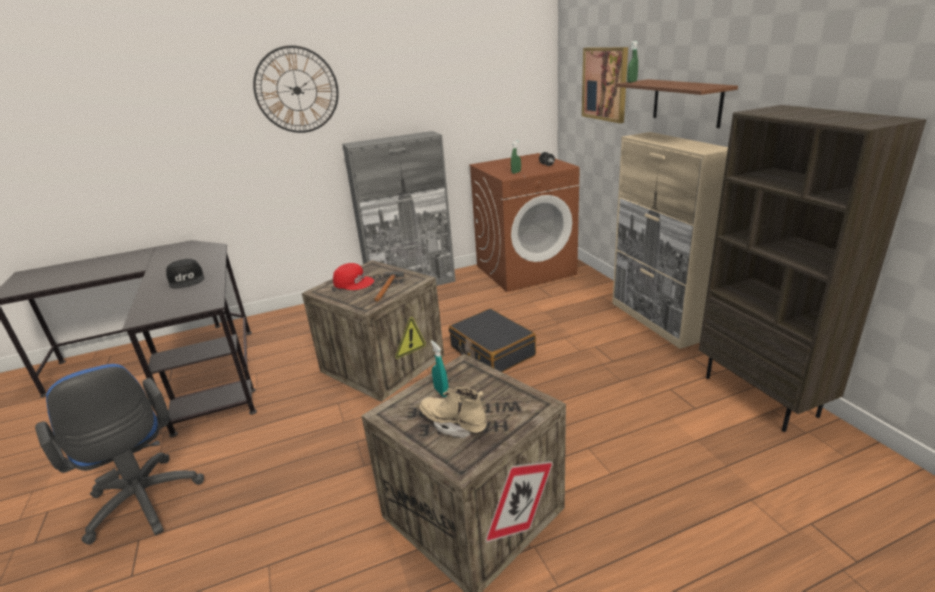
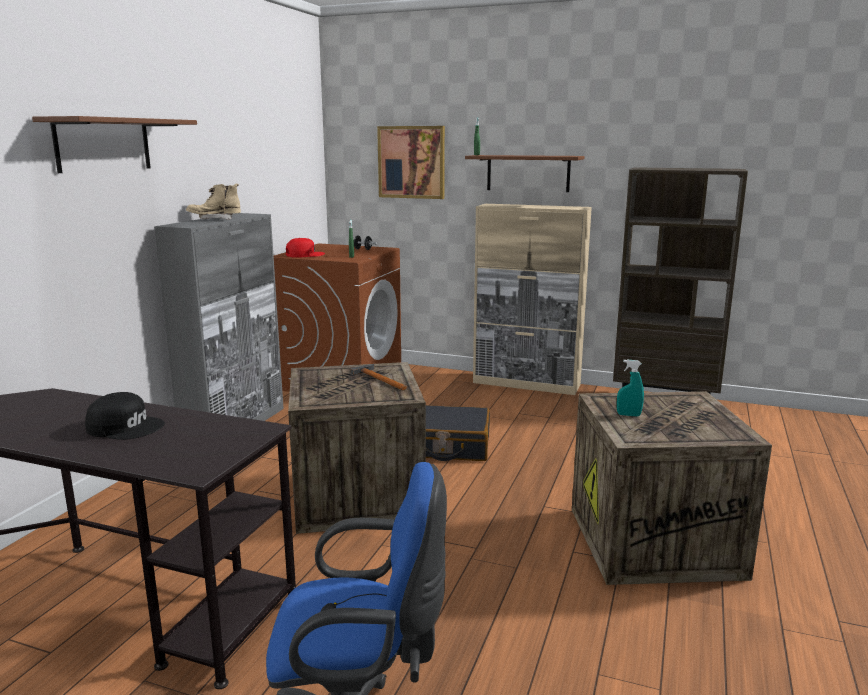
camera: 50 degrees left, 10 degrees down
(297, 90) = (103, 144): wall clock -> brown shelf
(354, 282) = (329, 386): red cap -> red cap (304, 254)
(453, 424) = (684, 424): beige boot -> beige boot (214, 219)

